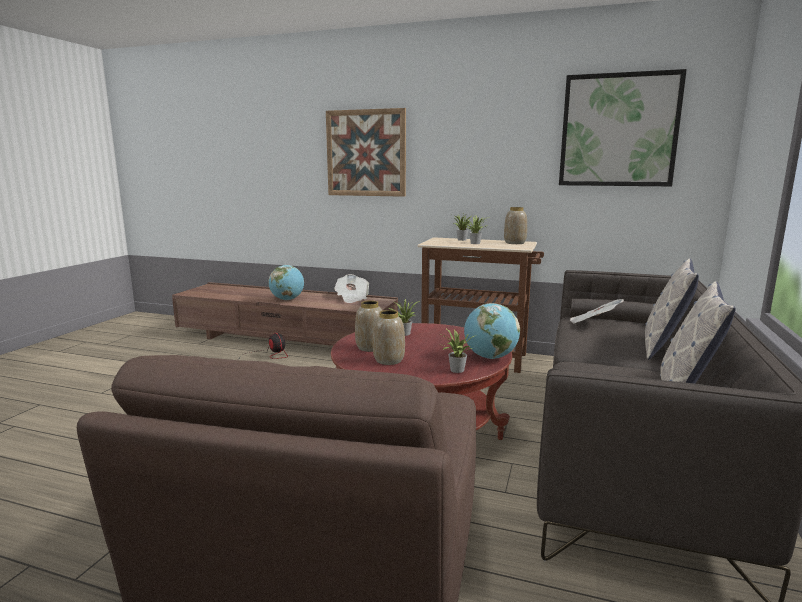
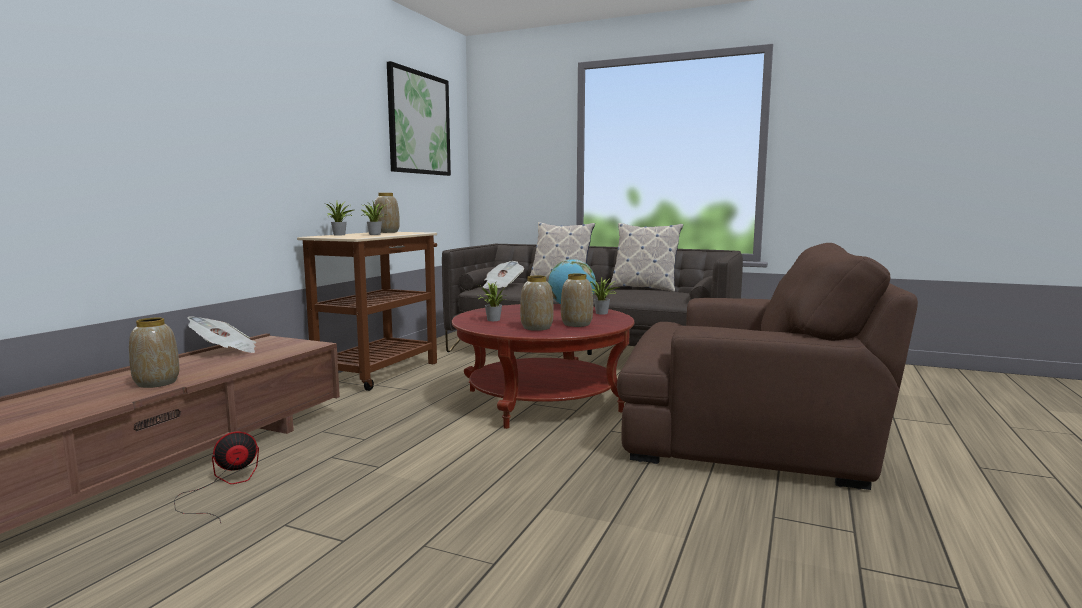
camera: 85 degrees left, 5 degrees down
(287, 299) = (157, 383): globe -> vase
(366, 153) = (193, 106): picture -> none

